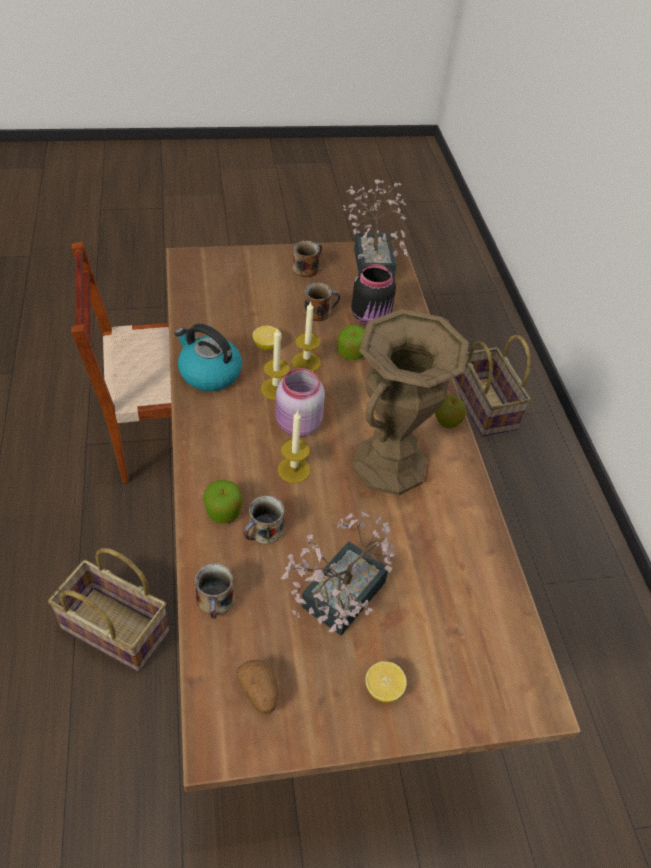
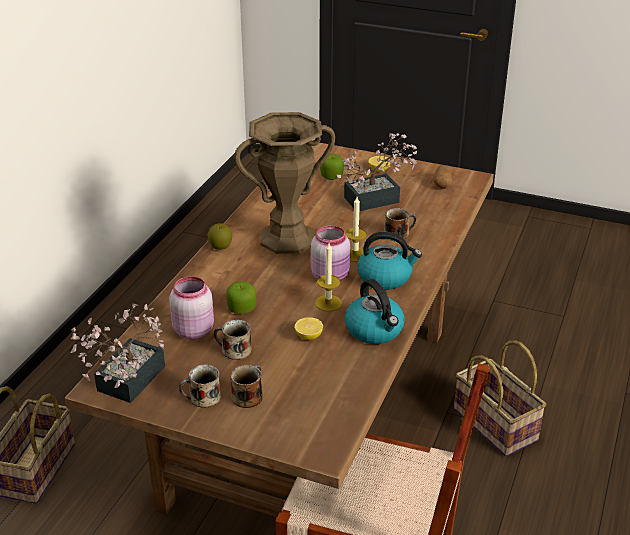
camera: 145 degrees left, 15 degrees down
(215, 601) = (446, 217): mug -> mug (248, 396)
(223, 511) = (418, 249): apple -> apple (331, 176)
(237, 447) = (385, 277): none -> kettle
(306, 362) = (286, 313): candle -> none
(371, 317) = (193, 330): black jar -> pink jar

